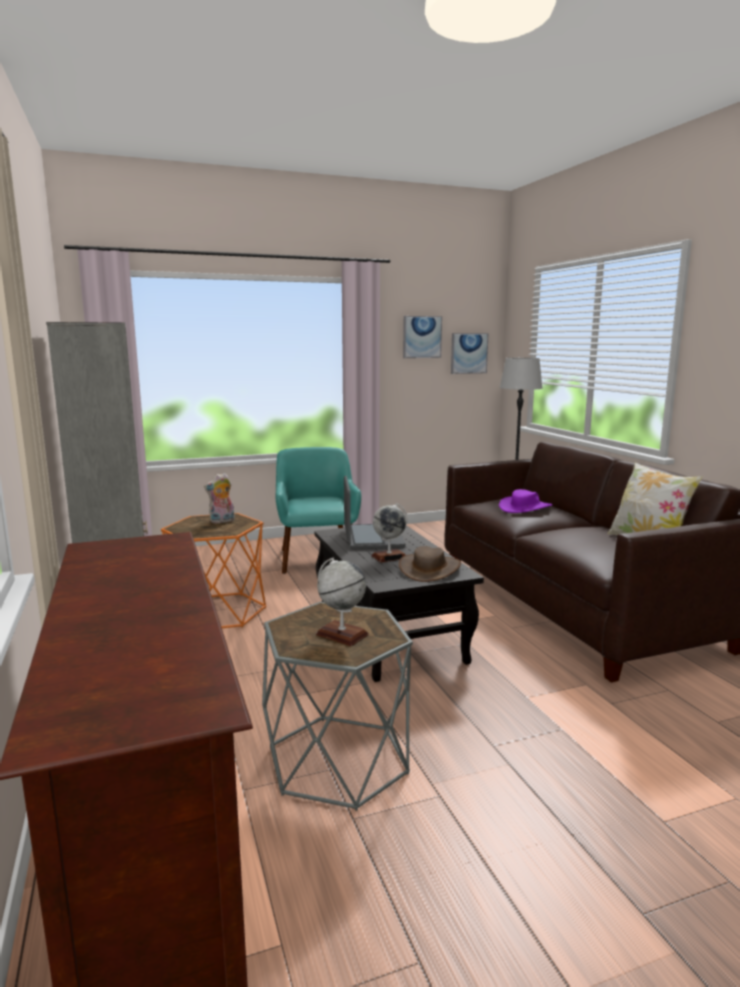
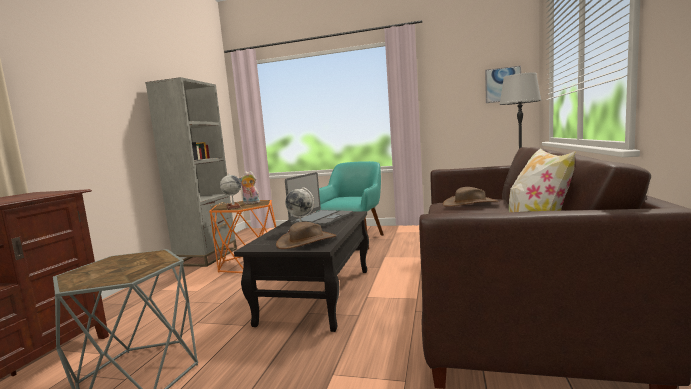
camera: 35 degrees right, 5 degrees down
(341, 634) = (114, 270): globe -> globe (233, 207)
(422, 337) = (457, 76): picture -> none
(525, 507) = (470, 203): purple hat -> brown hat

